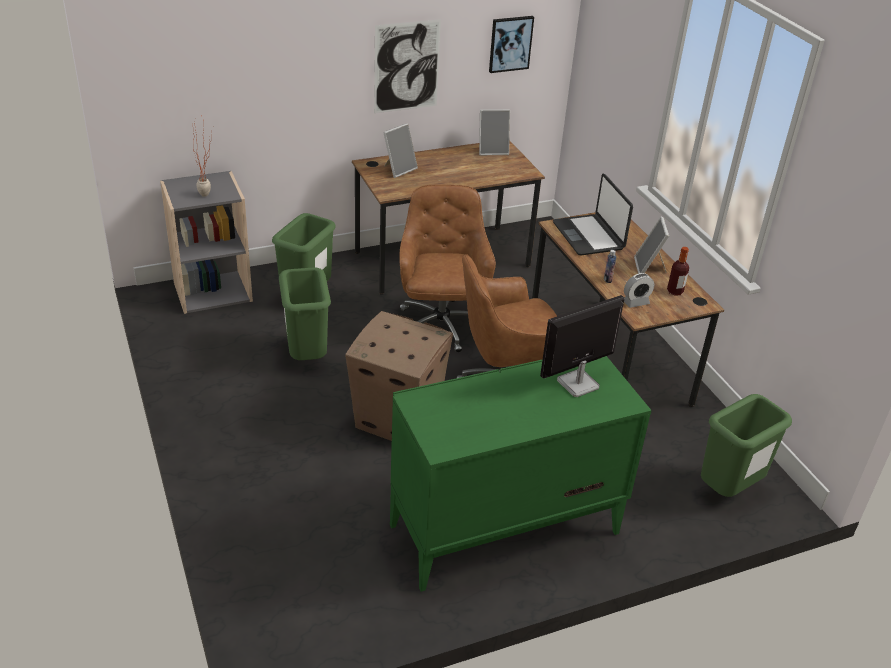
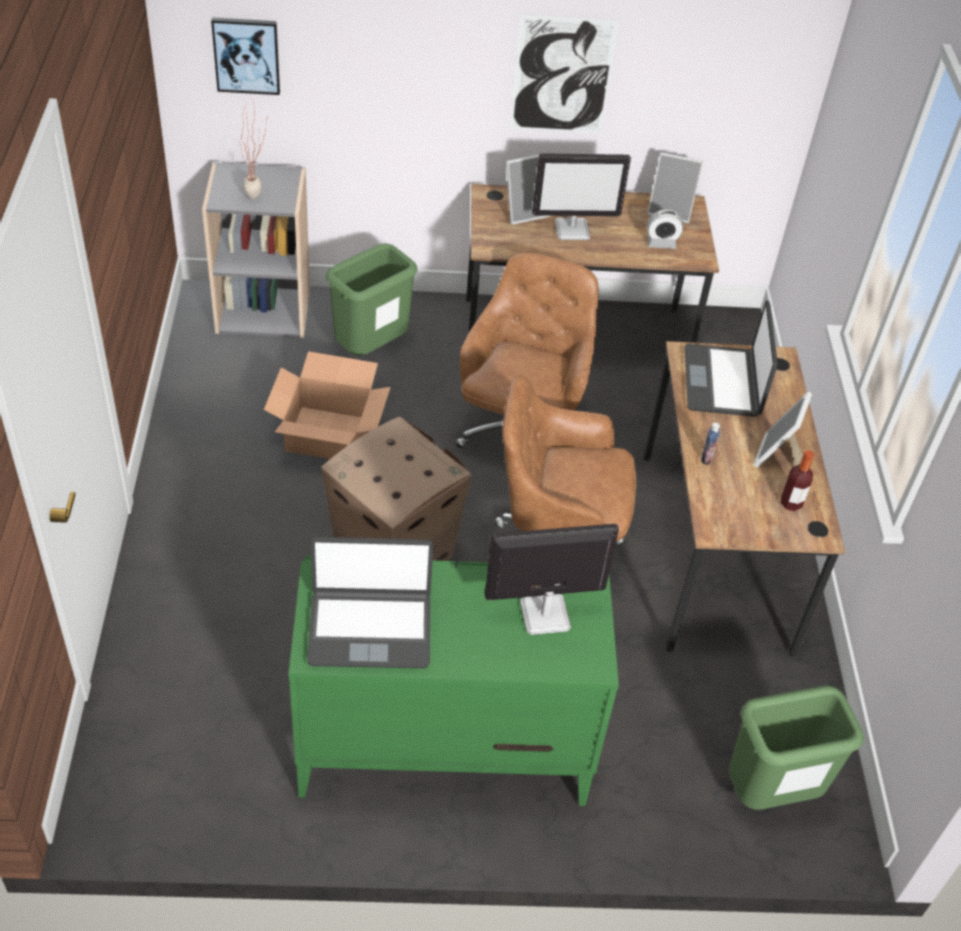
camera: 20 degrees right, 10 degrees up
(306, 356) = (328, 434): green trash can -> cardboard box
(437, 173) = (573, 230): none -> monitor
(468, 423) = (370, 629): none -> laptop
(510, 43) = (723, 68): picture -> picture (246, 55)
(636, 302) = (724, 505): alarm clock -> alarm clock (661, 243)

